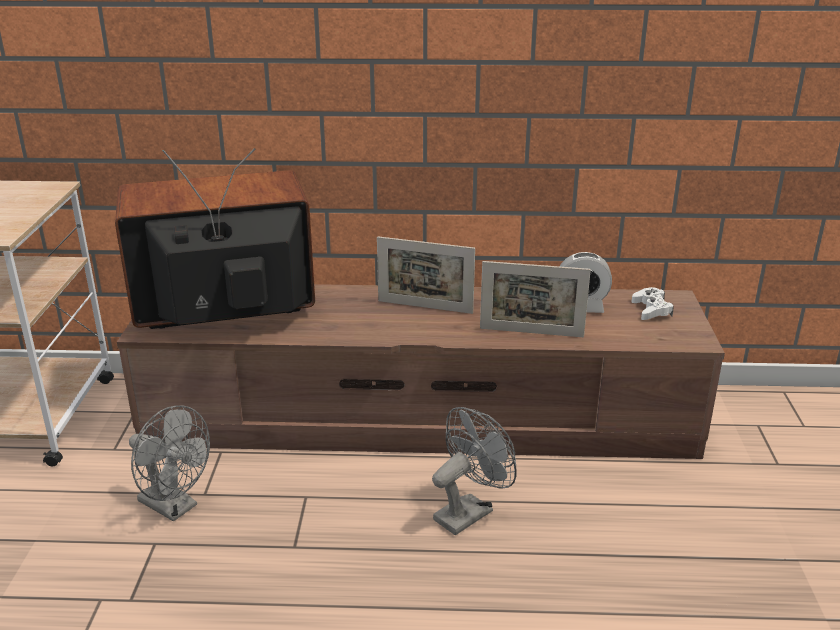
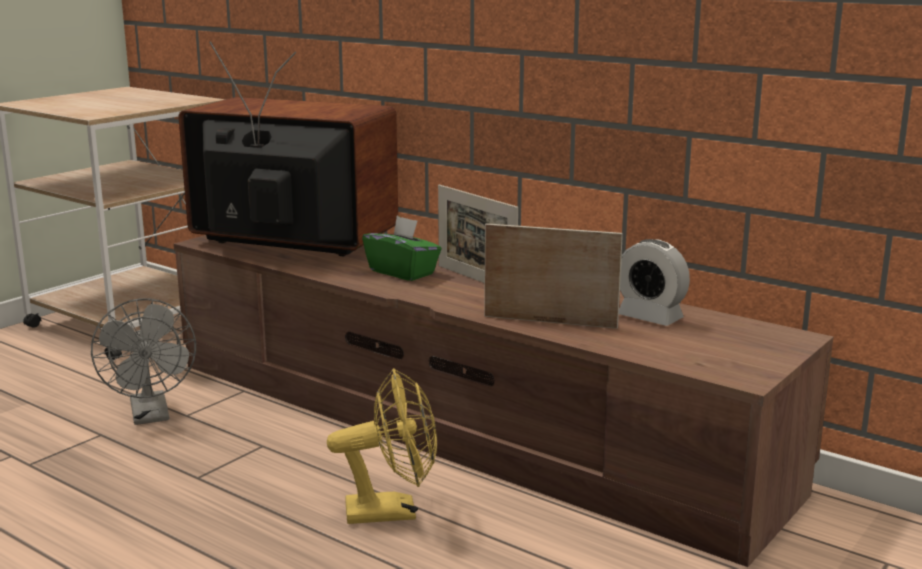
camera: 35 degrees right, 10 degrees down
(363, 316) = (402, 272): none -> green tissue box
(469, 511) = (392, 511): grey fan -> yellow fan
(531, 332) = (550, 322): picture frame -> picture frame turned 150 degrees clockwise
(651, 310) = (737, 339): white game controller -> none

